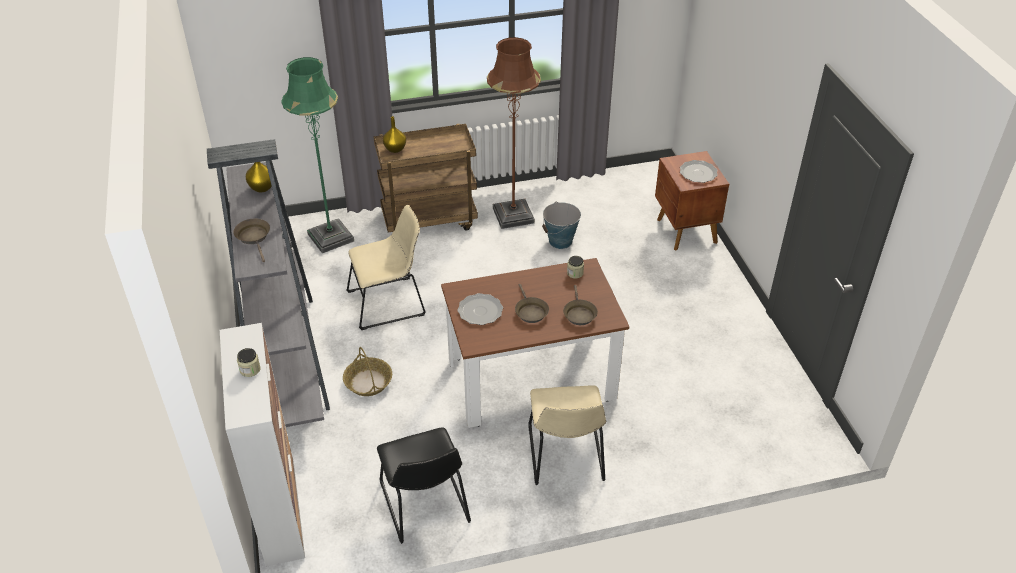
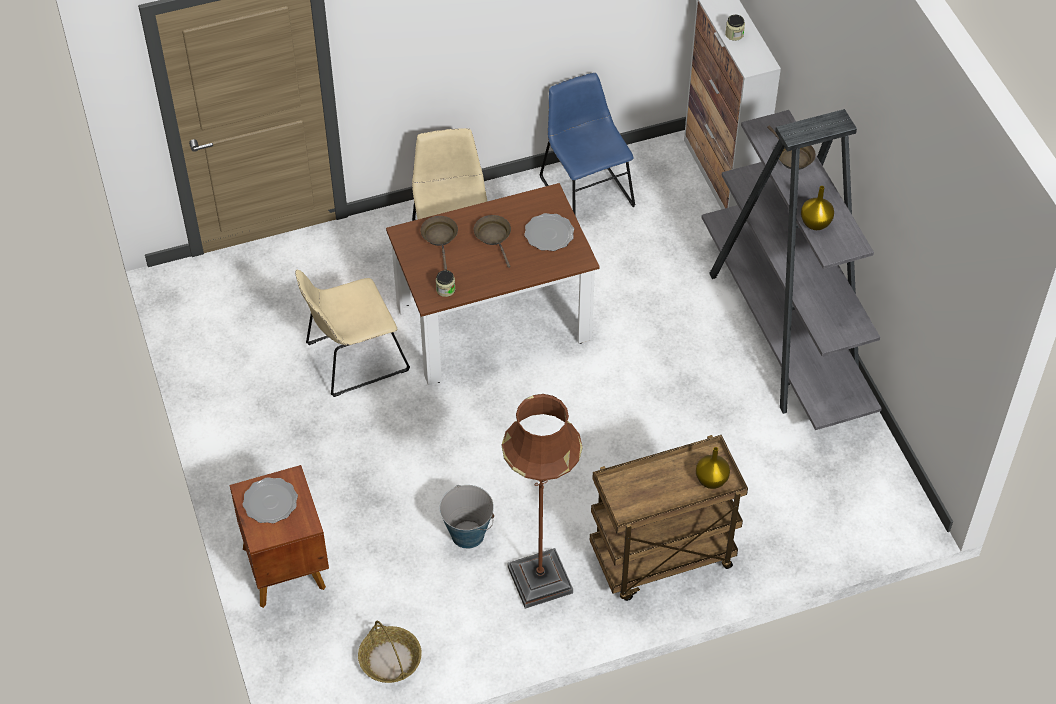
camera: 175 degrees right, 10 degrees up
(331, 237) = (794, 517): green floor lamp -> none
(368, 382) = (676, 307): basket -> basket (390, 660)
(389, 302) = (681, 414): beige chair -> beige chair (353, 358)
(425, 505) = (585, 188): black chair -> blue chair

